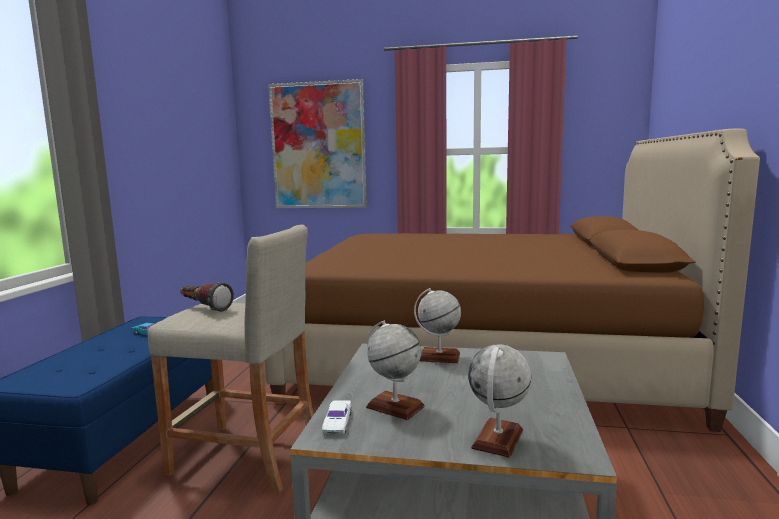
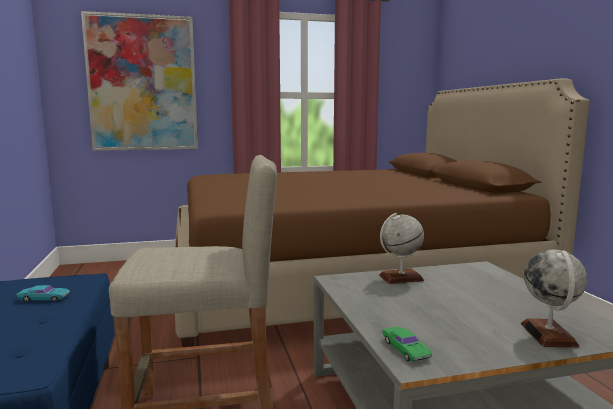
camera: 25 degrees left, 0 degrees up
(204, 308) = (156, 255): flashlight -> none
(337, 422) = (405, 349): white toy car -> green toy car
(395, 406) = (432, 325): globe -> none

